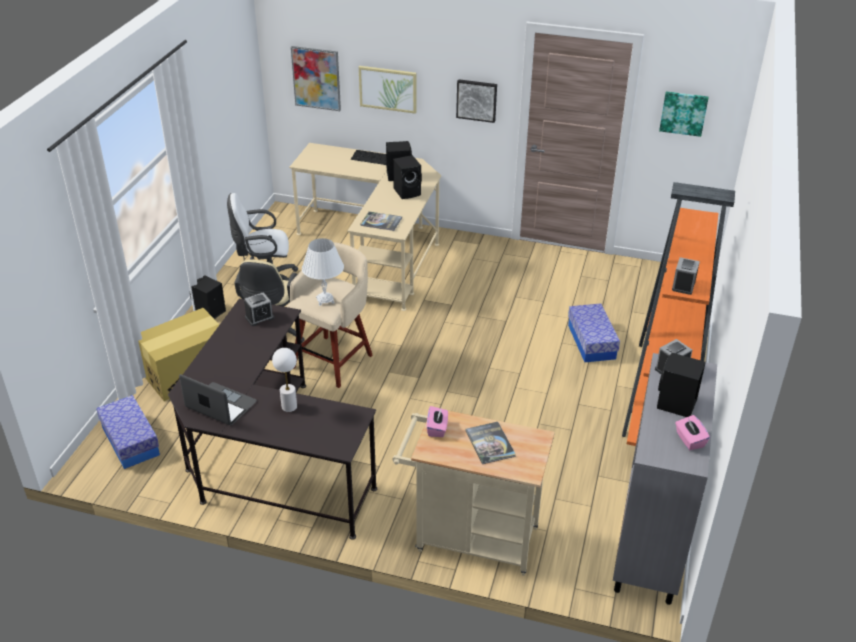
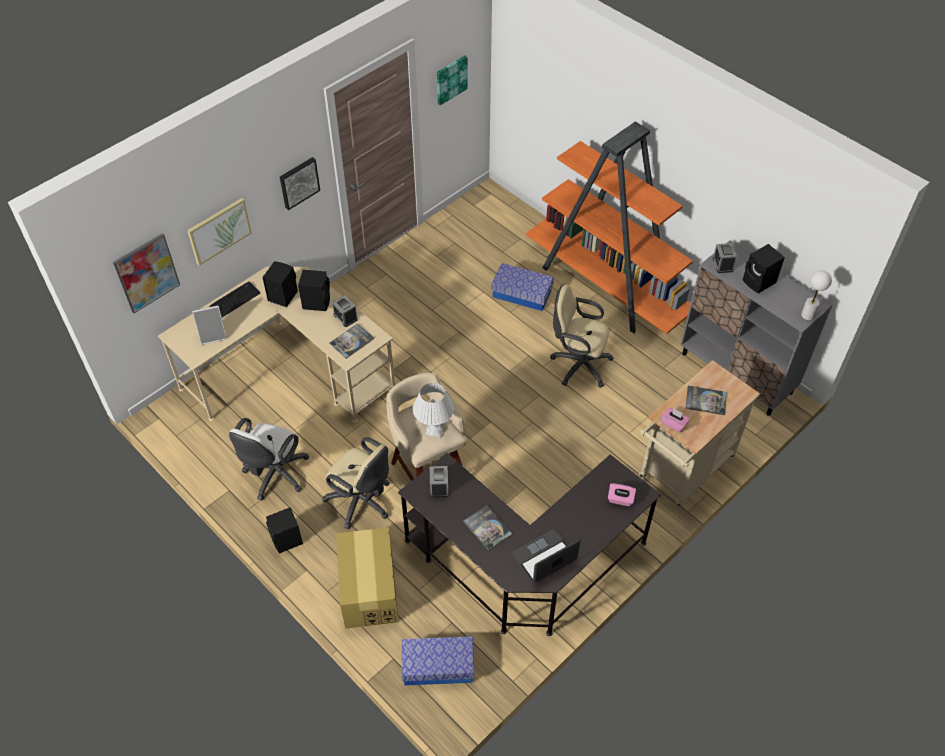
camera: 60 degrees left, 15 degrees up
(231, 360) = (487, 528): none -> book
(289, 407) = (575, 509): white table lamp -> white table lamp (808, 315)
(330, 162) = (213, 335): none -> picture frame
(540, 410) = (578, 365): none -> beige office chair
(683, 285) = (657, 207): alarm clock -> alarm clock (345, 317)
(689, 440) = (796, 294): pink tissue box -> pink tissue box (620, 499)

